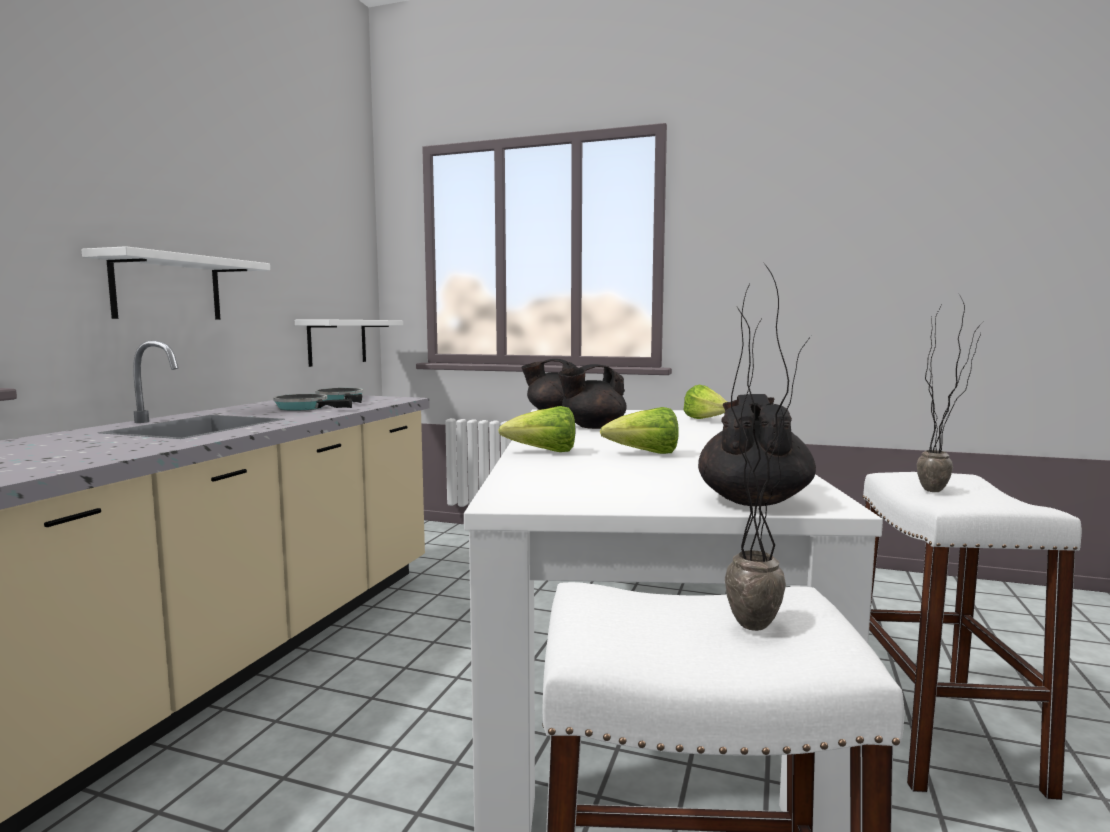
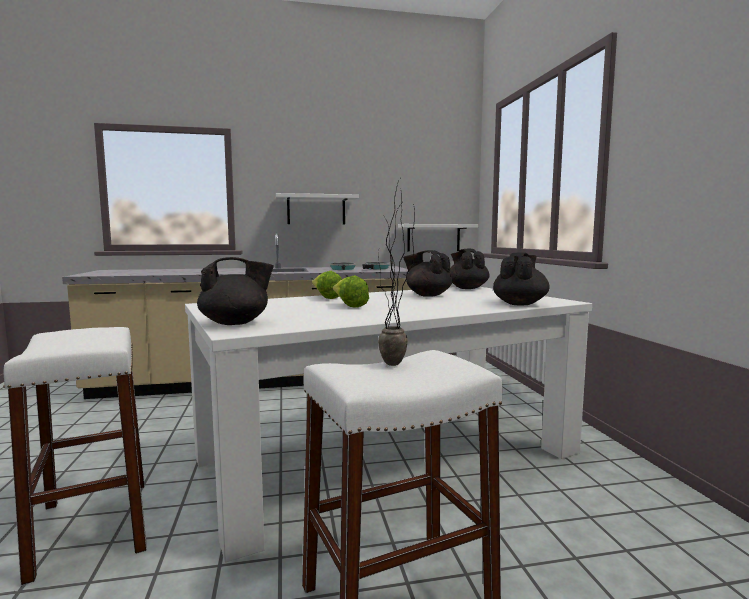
camera: 60 degrees right, 0 degrees up
(706, 420) = (520, 304): lettuce -> black teapot
(759, 619) = (77, 345): potted plant -> none

